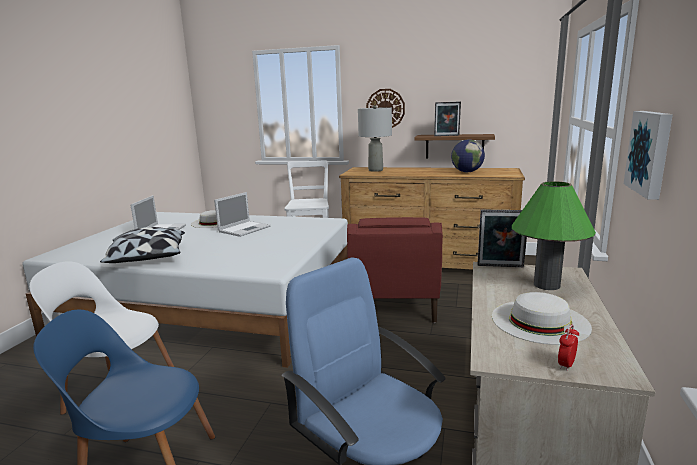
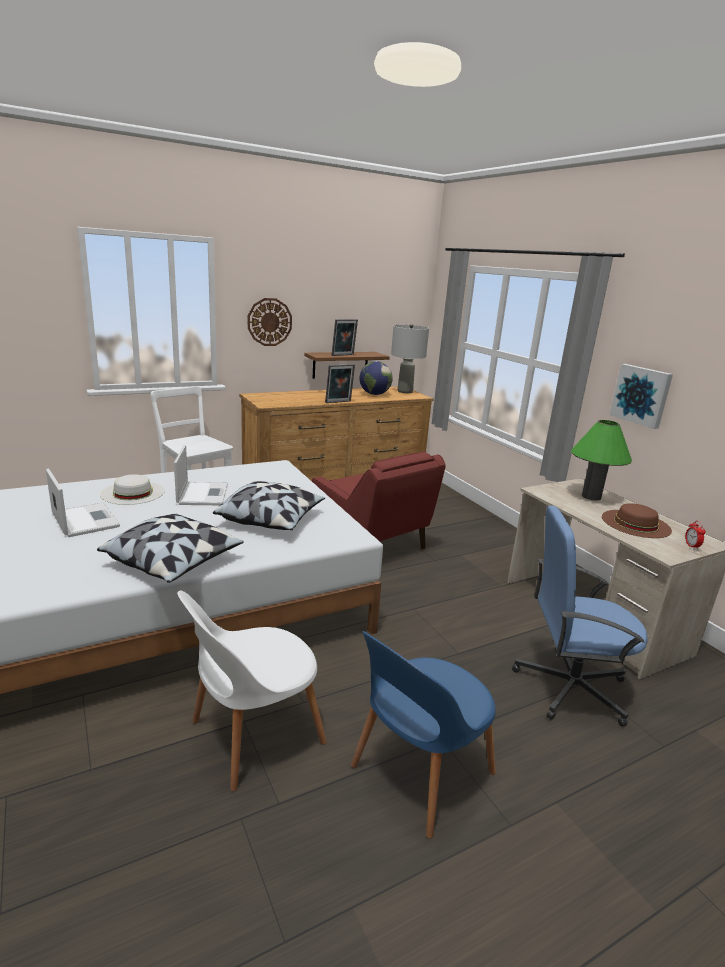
camera: 45 degrees left, 5 degrees up
(247, 249) = (271, 519): none -> pillow
(375, 170) = (281, 397): grey table lamp -> grey table lamp (405, 391)
(500, 267) = (543, 488): picture frame -> picture frame (339, 402)
(540, 321) = (635, 523): white hat -> brown hat

